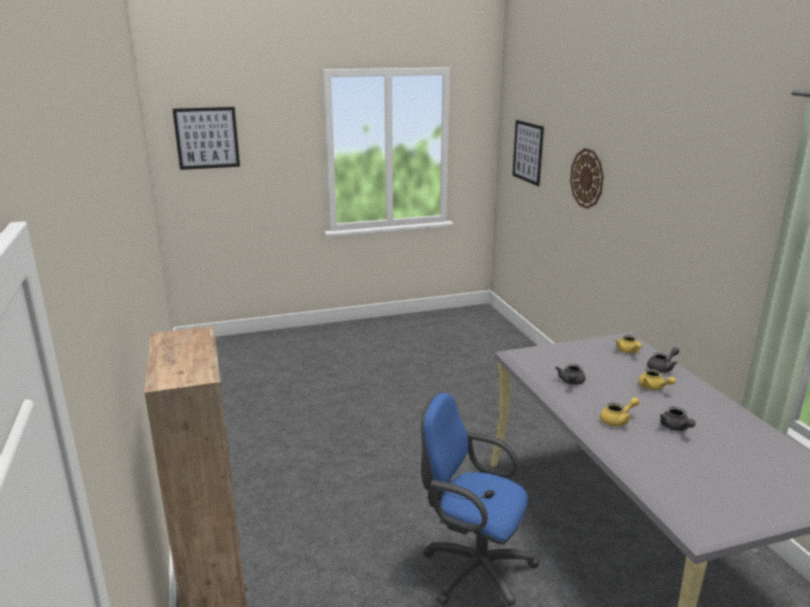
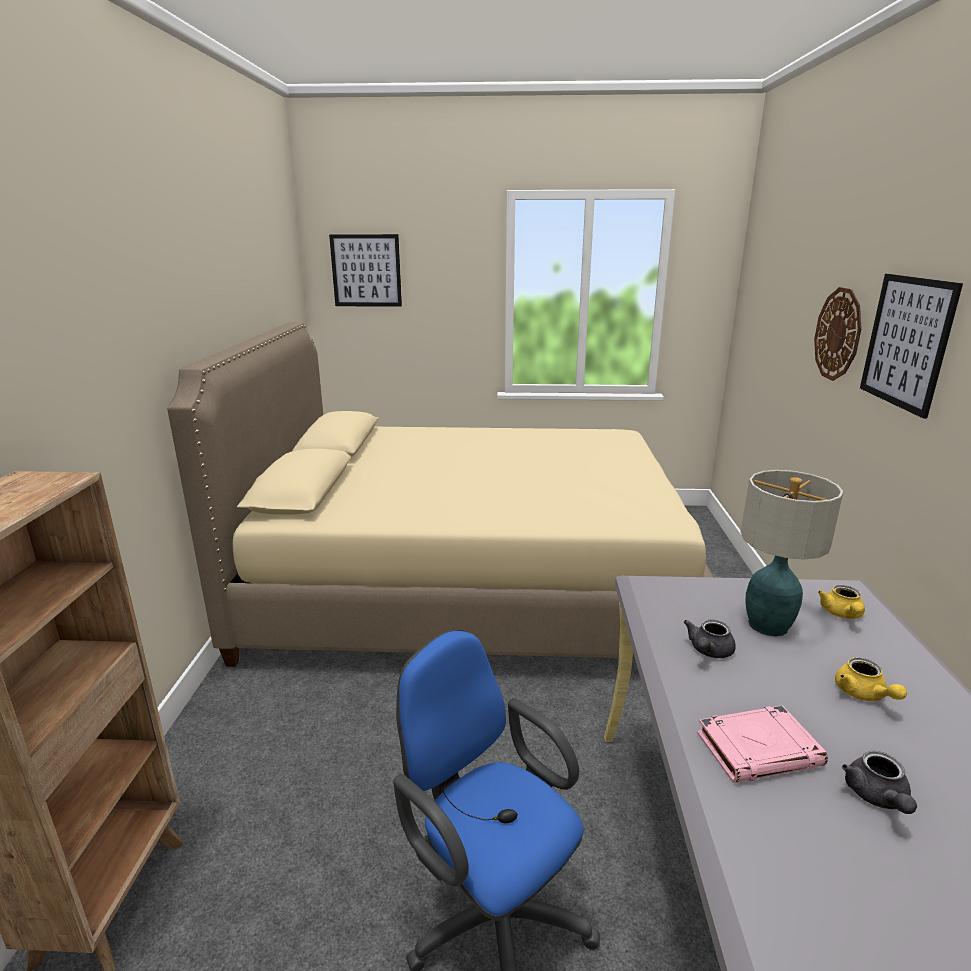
camera: 20 degrees right, 0 degrees up
(346, 387) = (471, 584): none -> beige bed
(528, 152) = (768, 302): picture -> picture (906, 342)
(595, 364) = (768, 626): none -> table lamp
(618, 420) = (759, 749): yellow teapot -> pink book
(662, 368) = (897, 657): grey teapot -> none

